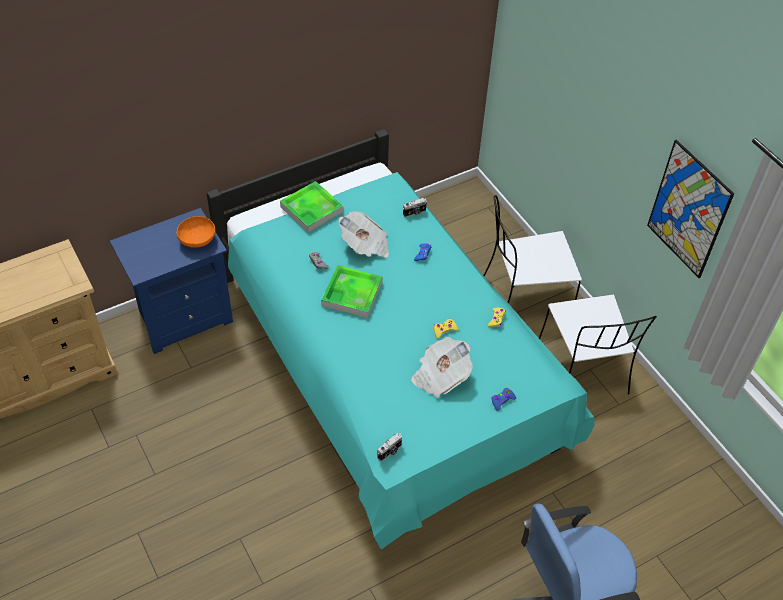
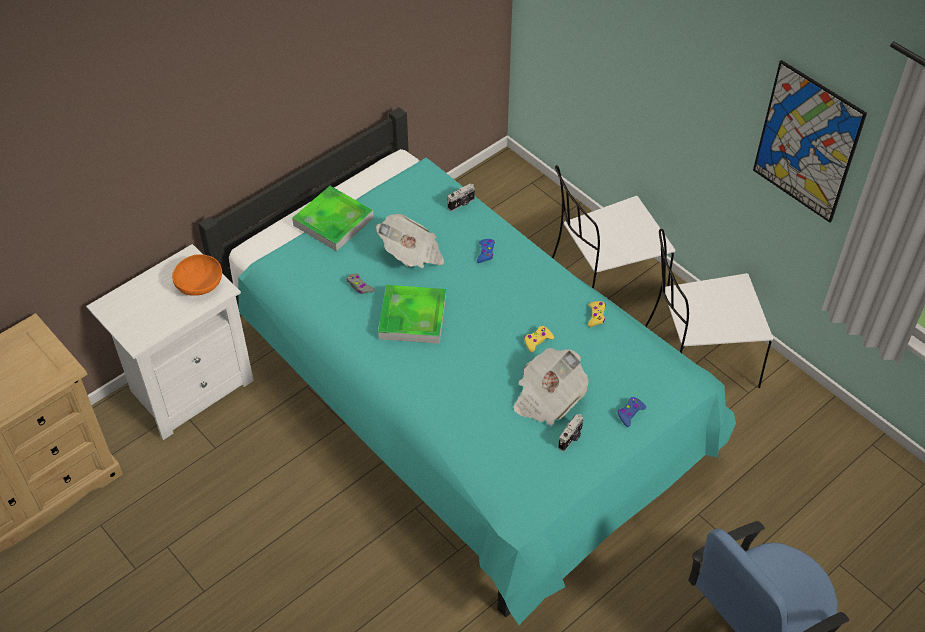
camera: 10 degrees left, 0 degrees up
(183, 317) = (189, 387): blue nightstand -> white nightstand
(390, 452) = (512, 502): camera -> camera (571, 438)
(583, 370) = (696, 359): white chair -> white chair turned 105 degrees clockwise

